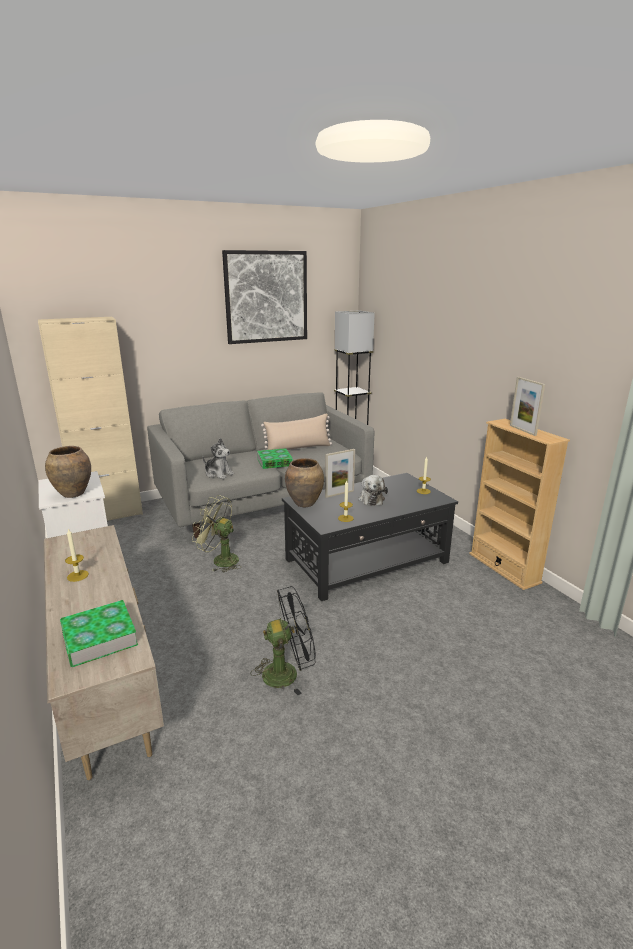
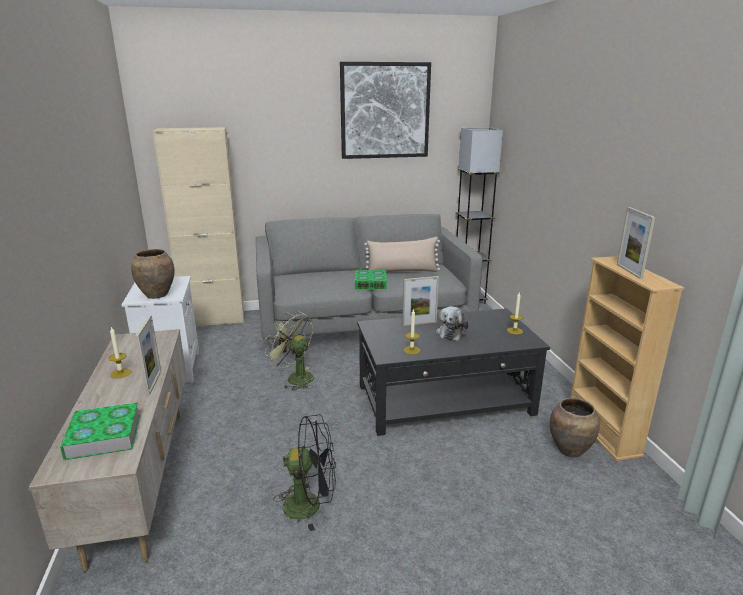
camera: 15 degrees right, 0 degrees up
(120, 580) = (154, 382): none -> picture frame
(218, 474) = (309, 290): plush toy -> none
(305, 503) = (377, 329): brown vase -> brown vase (570, 450)

